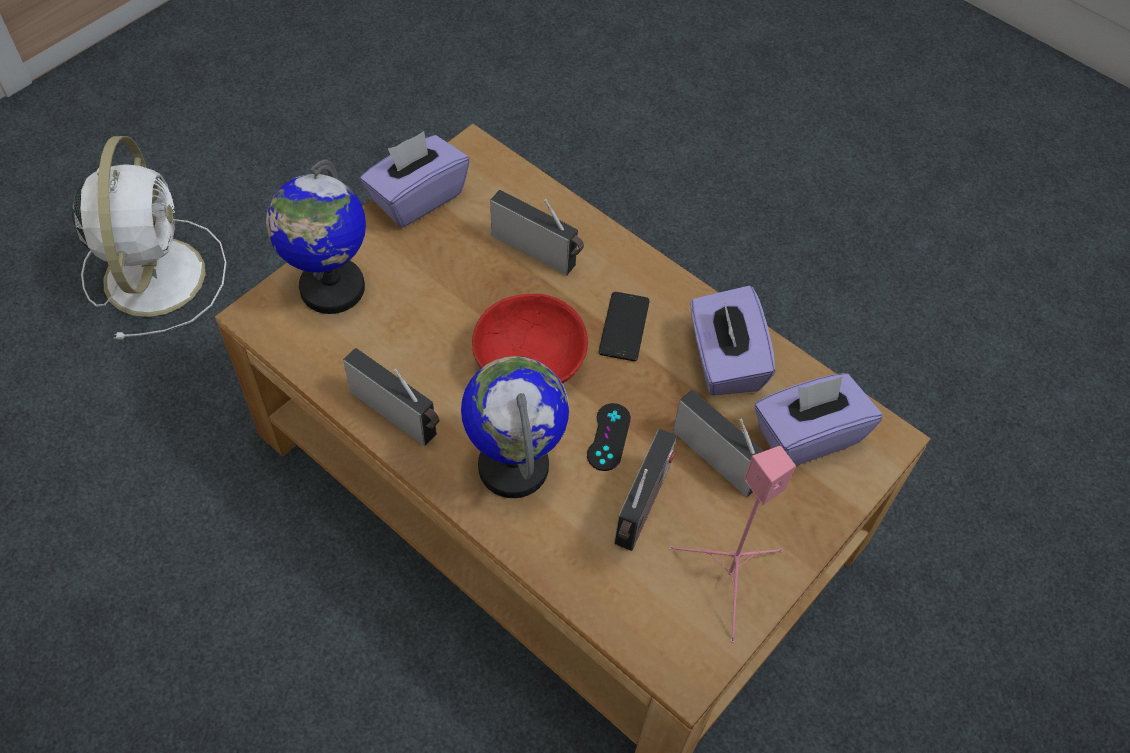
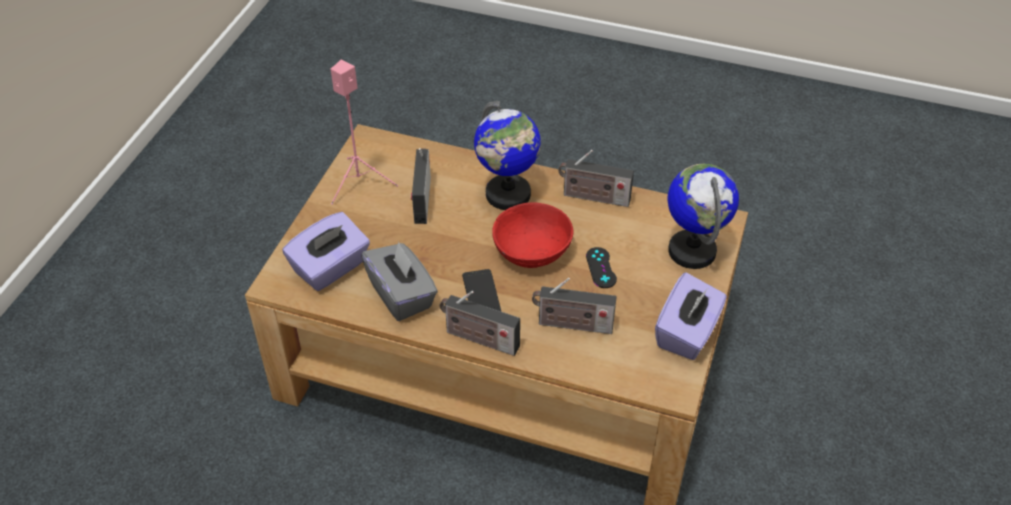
camera: 160 degrees right, 10 degrees down
(155, 273) = (901, 397): white fan -> none
(608, 437) = (459, 226): black game controller -> black game controller (601, 268)
(720, 461) = (383, 236): radio -> radio (478, 339)
(724, 361) = (402, 295): purple tissue box -> grey tissue box

